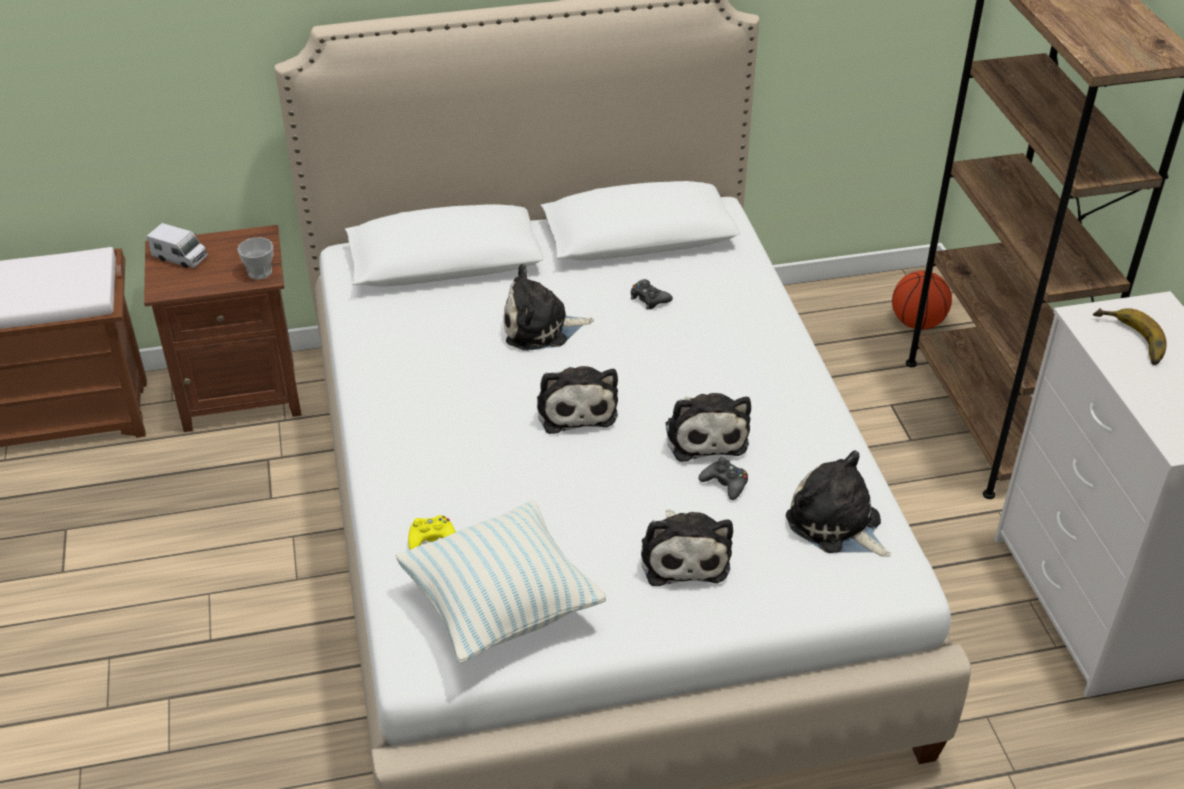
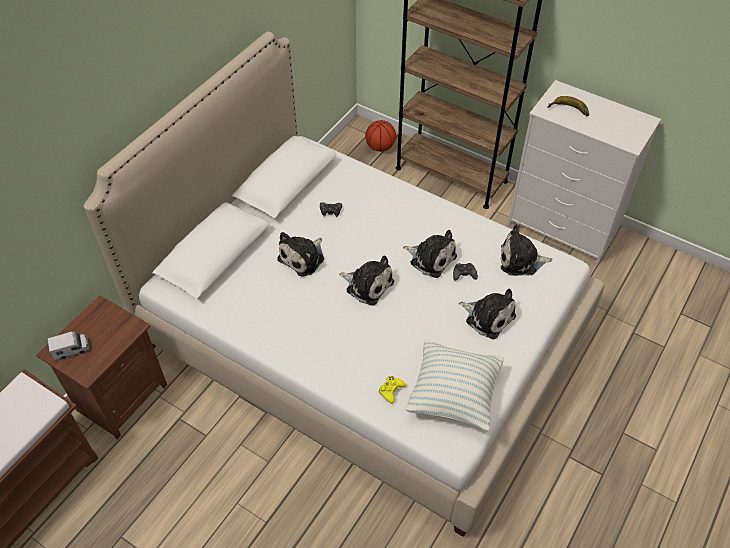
camera: 45 degrees left, 10 degrees up
(260, 272) = (128, 326): cup -> none

